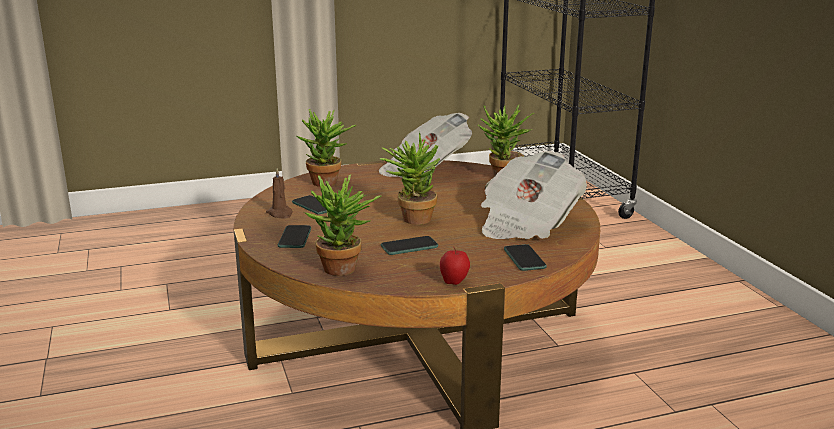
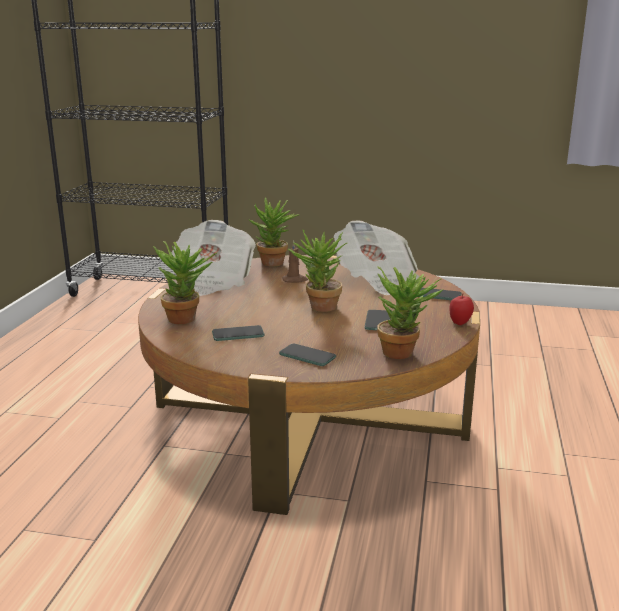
camera: 60 degrees left, 0 degrees up
(280, 214) = (238, 351): brown candle -> brown candle (295, 280)

